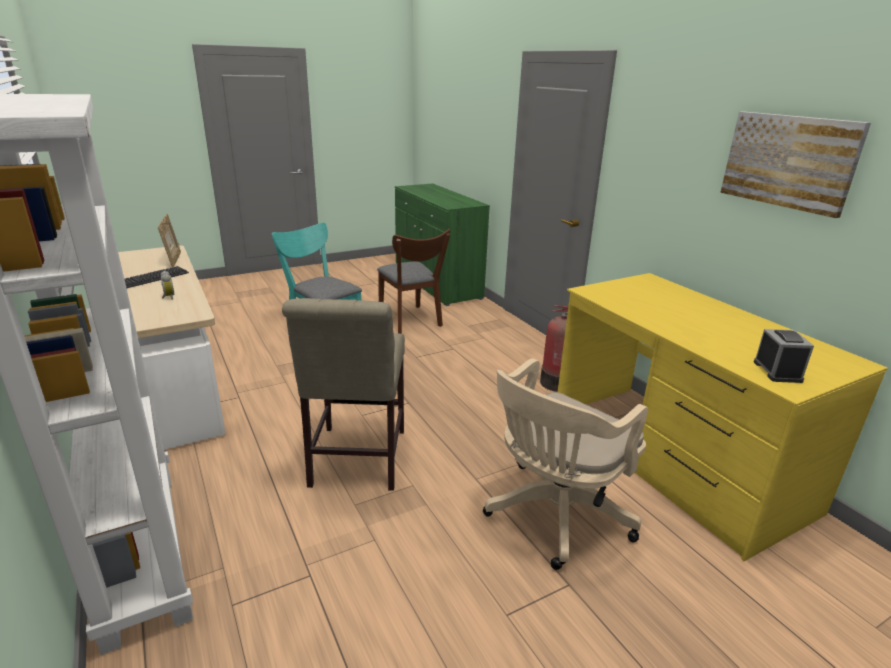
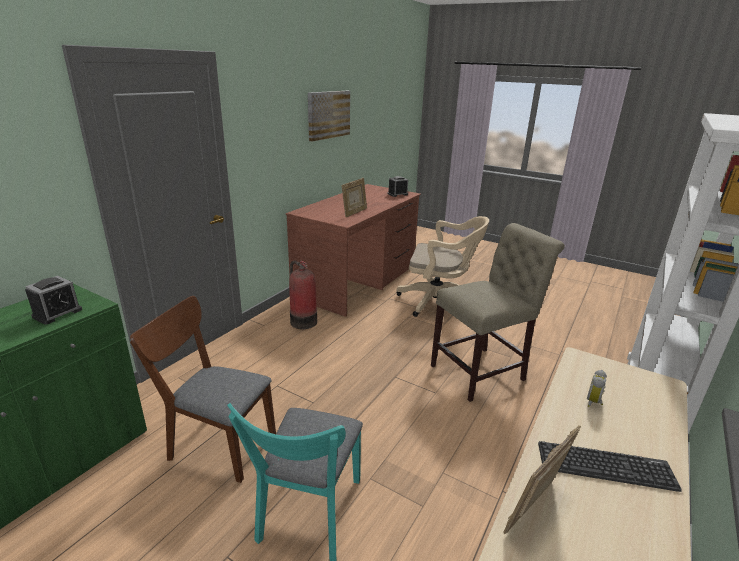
camera: 120 degrees left, 0 degrees up
(411, 321) = (216, 443): brown chair -> brown chair turned 105 degrees counterclockwise
(448, 202) = (57, 313): none -> alarm clock
(636, 305) = (354, 213): none -> picture frame
(673, 458) = (357, 281): yellow desk -> brown desk

